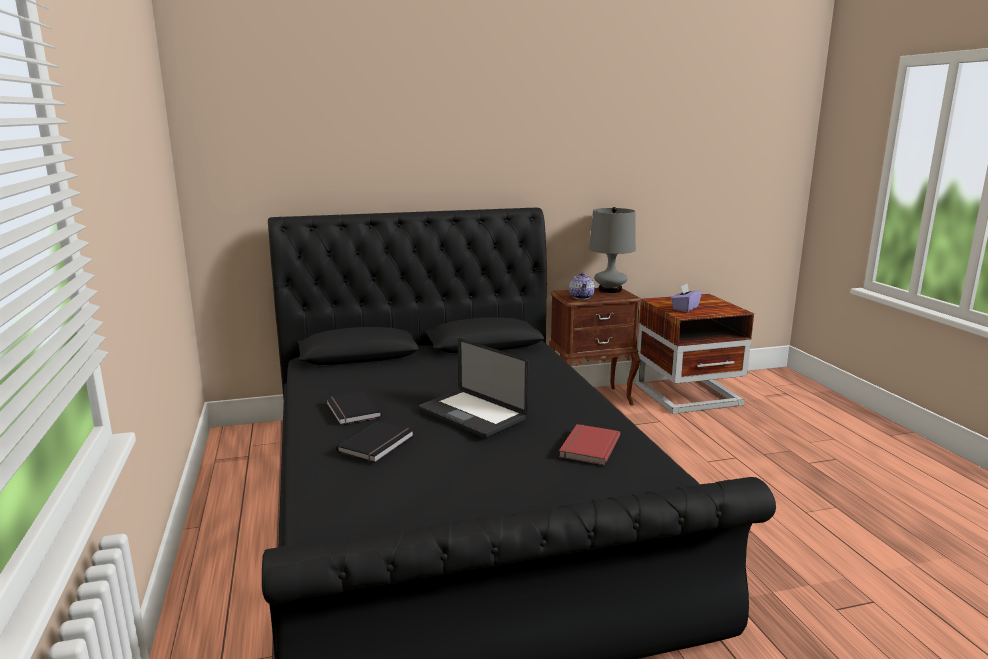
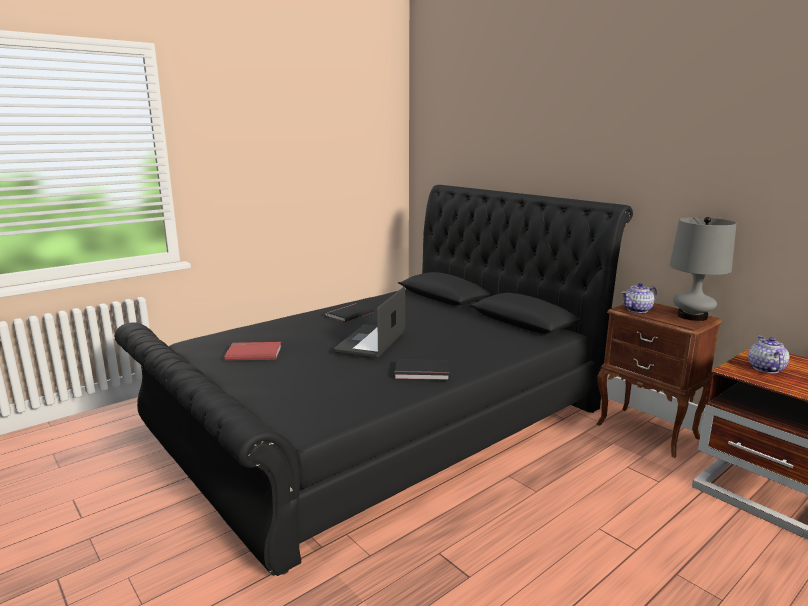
camera: 65 degrees right, 0 degrees up
(378, 444) = (301, 329): black book -> black book (422, 372)
(587, 446) = (349, 386): red book -> red book (254, 353)
(685, 308) = (765, 369): purple tissue box -> teapot

